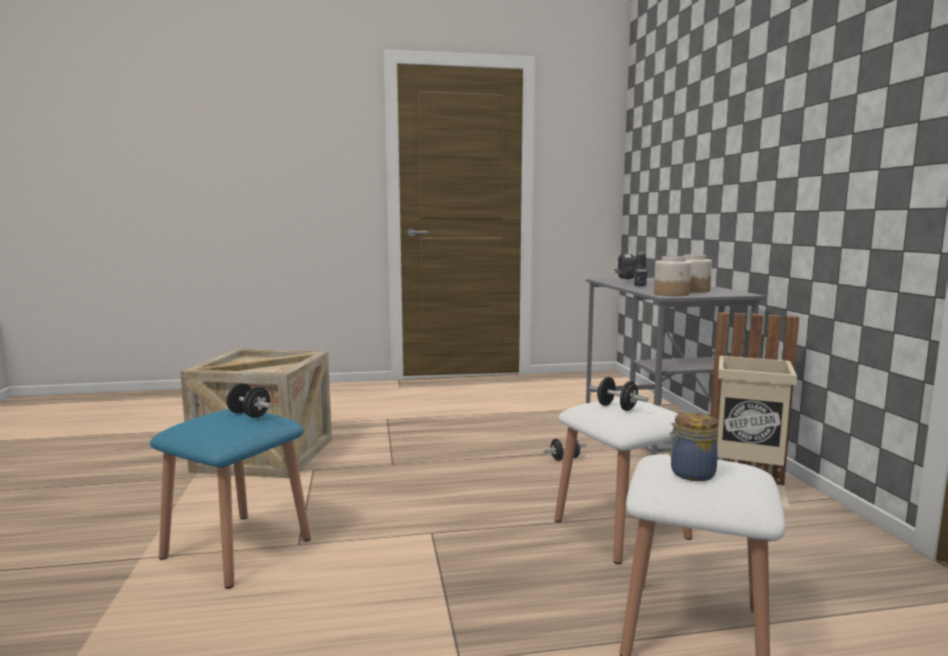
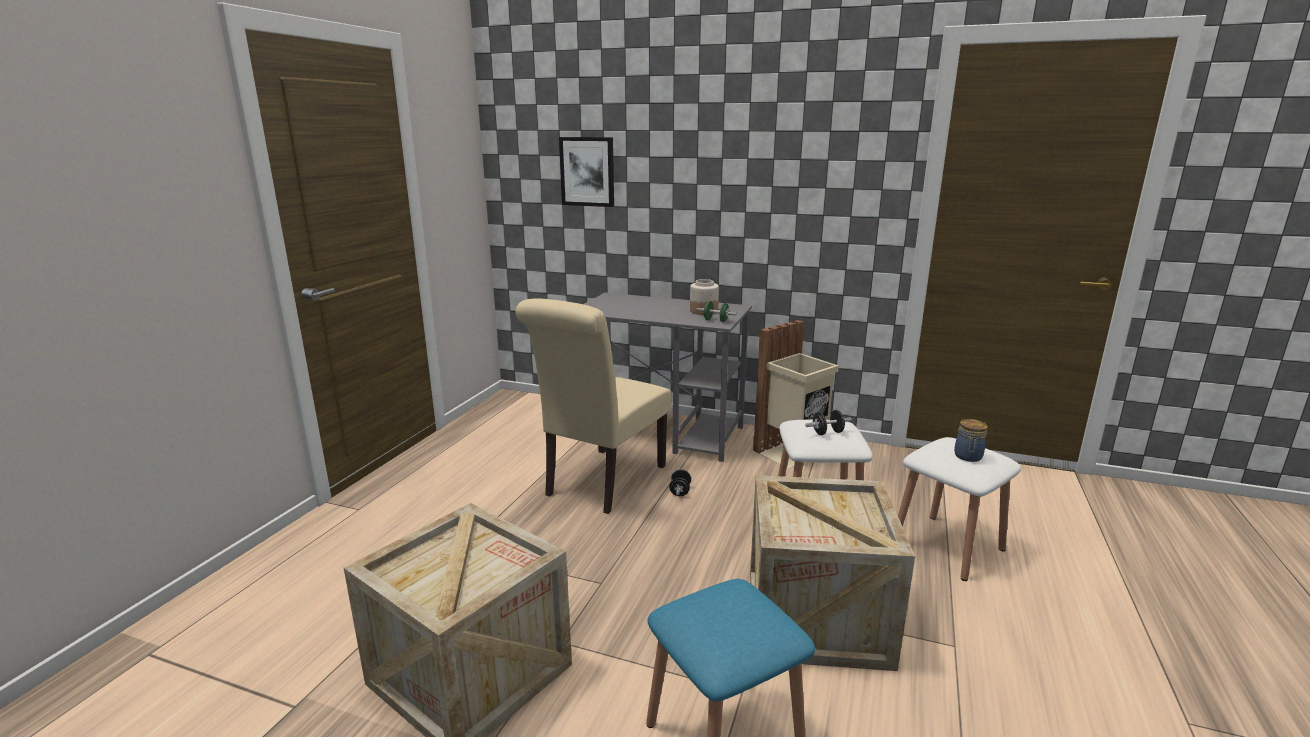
camera: 60 degrees left, 10 degrees up
(249, 415) = (728, 599): black dumbbell -> none
(431, 560) = (816, 617): none -> crate
(529, 430) = (601, 483): none -> beige chair
(630, 283) = (633, 312): power drill -> none
(672, 155) = (587, 171): none -> picture
(672, 294) = (716, 321): jar -> green dumbbell

